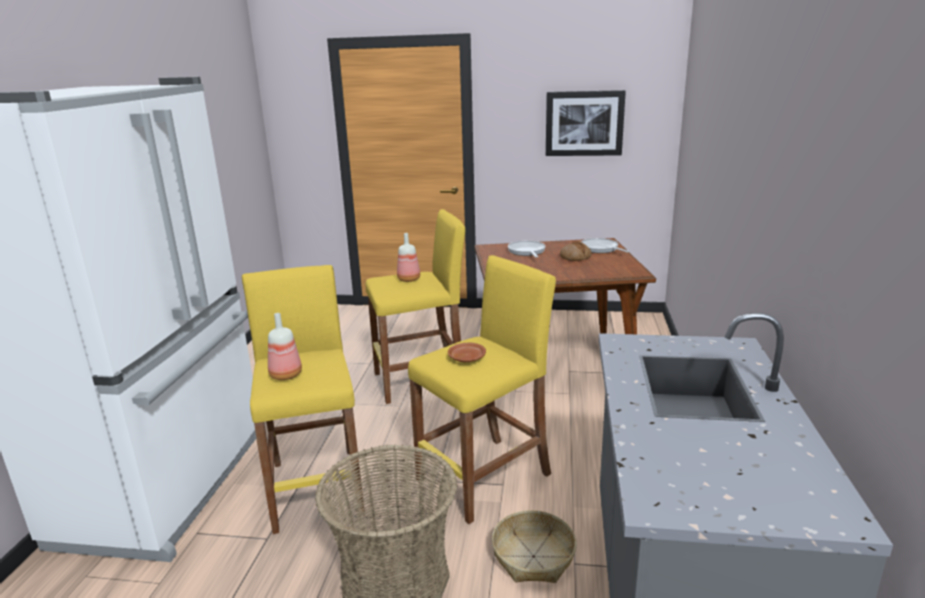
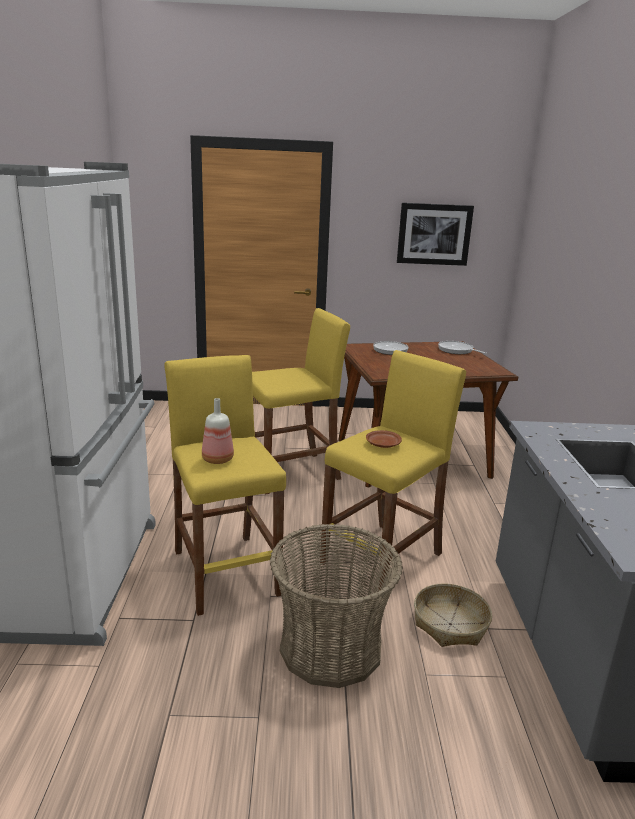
camera: 10 degrees left, 0 degrees up
(408, 279) = (288, 374): bottle -> none
(575, 257) = (438, 357): bread -> none

